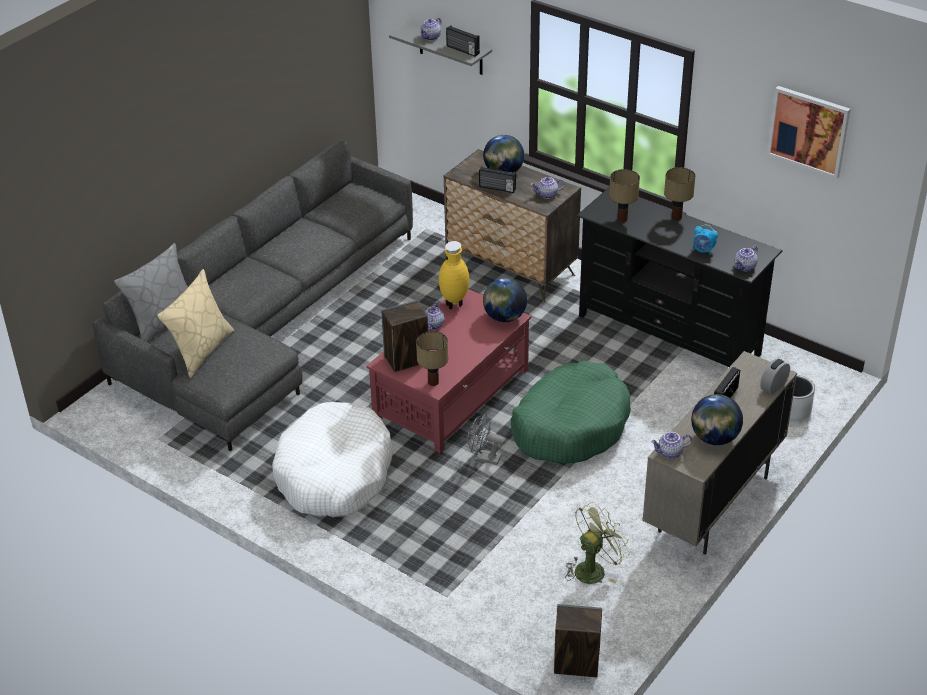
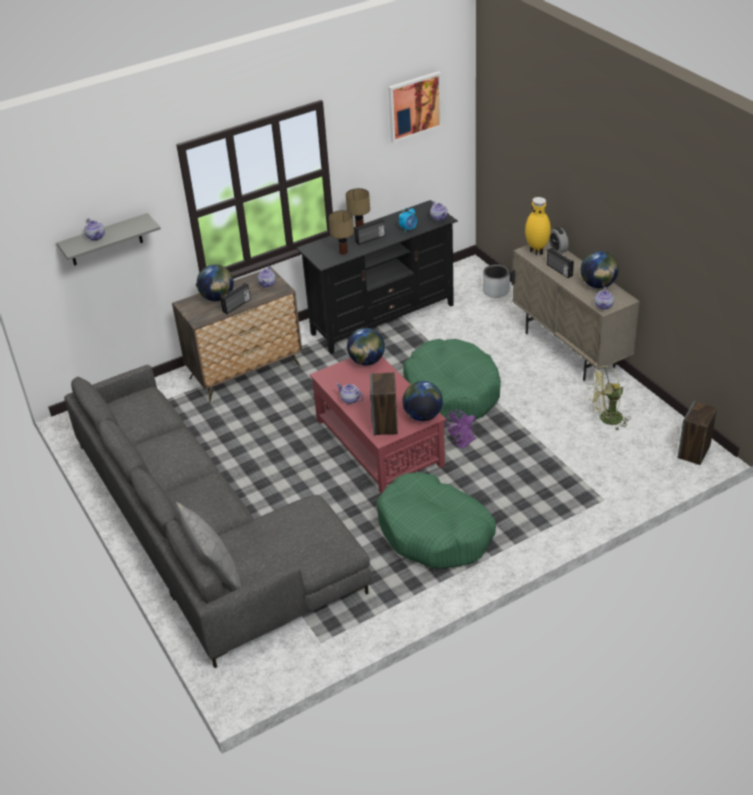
camera: 65 degrees left, 0 degrees up
(201, 350) = (280, 551): beige pillow -> none
(334, 474) = (435, 532): white dog bed -> green dog bed
(433, 382) = (422, 416): table lamp -> globe
(455, 304) = (332, 382): yellow vase -> yellow vase (537, 251)
(462, 50) = (134, 226): radio -> radio (370, 239)
(483, 457) = (462, 444): grey fan -> purple fan
(594, 568) = (606, 419): green fan -> green fan turned 90 degrees counterclockwise

